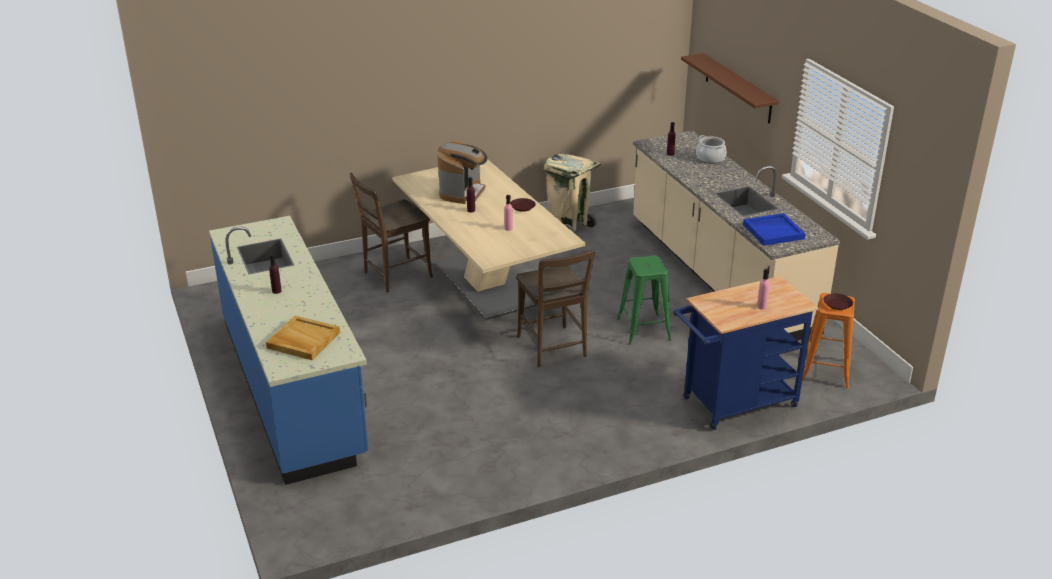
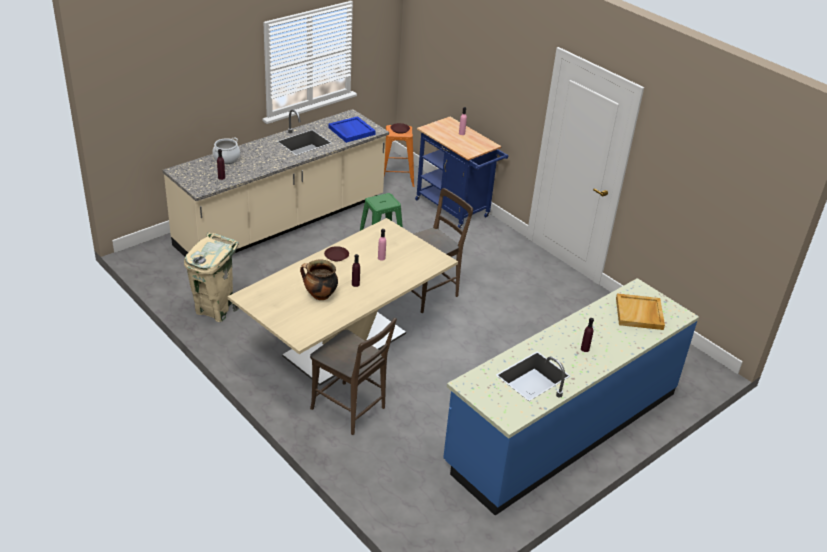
camera: 110 degrees left, 5 degrees up
(462, 192) = (319, 295): coffee machine -> cooking pot
(738, 88) = (185, 101): brown shelf -> none

